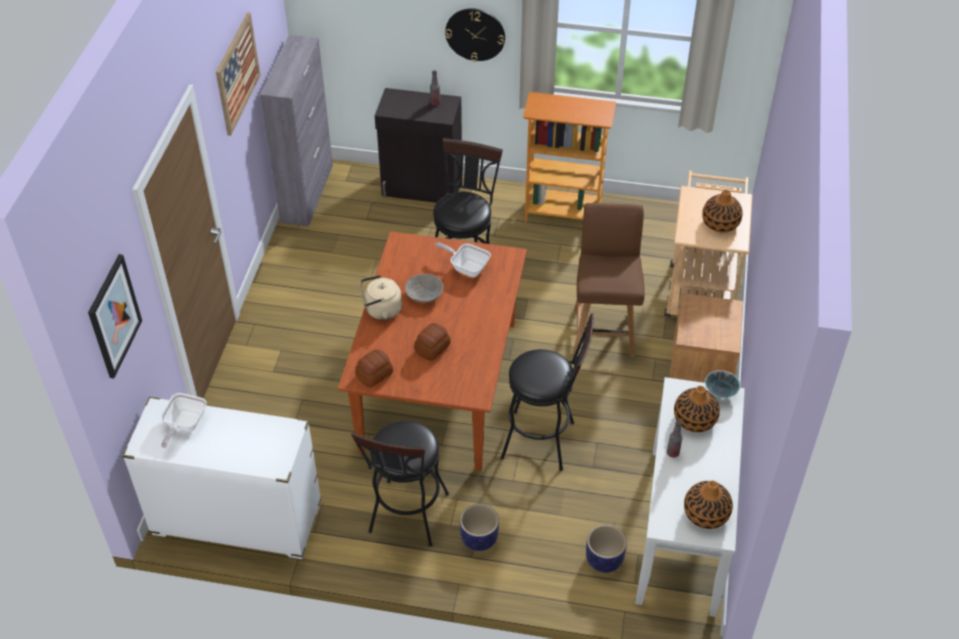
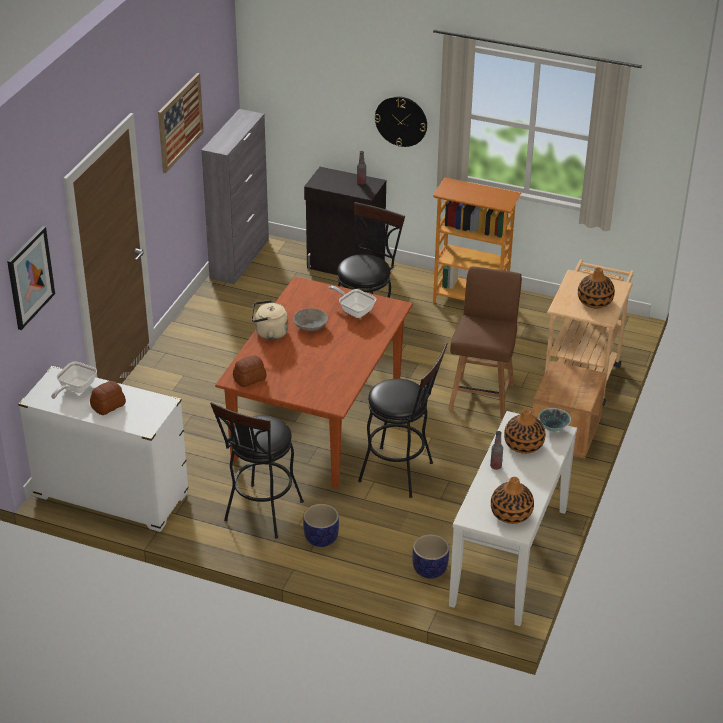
camera: 10 degrees right, 10 degrees down
(433, 348) = (306, 366): bread -> bread (109, 405)

